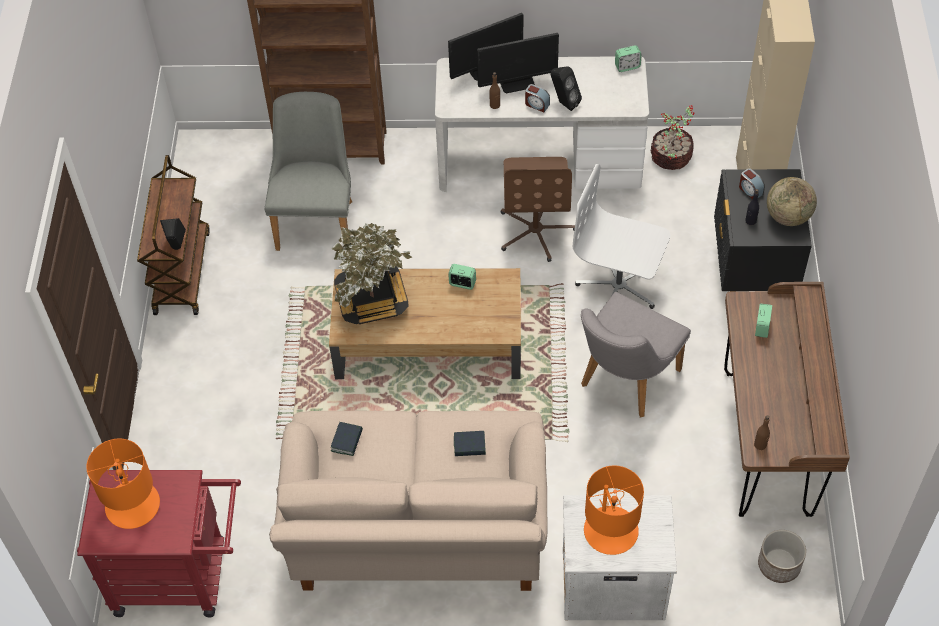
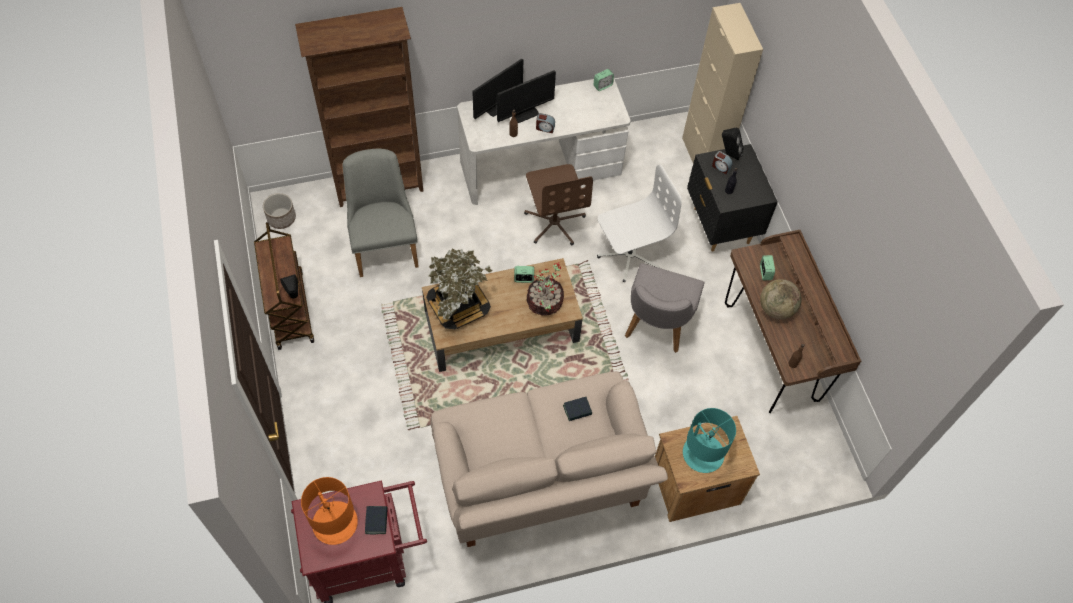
camera: 20 degrees left, 5 degrees up
(347, 441) = (482, 427): book -> book (376, 521)
(564, 103) = (565, 123): black speaker -> black speaker (729, 154)
(610, 530) = (702, 453): orange table lamp -> turquoise table lamp
(611, 582) = (694, 484): white nightstand -> brown nightstand
(618, 287) = (629, 255): white office chair -> white office chair turned 150 degrees clockwise
(670, 158) = (635, 147): potted plant -> potted plant (544, 303)
(779, 564) = (806, 442): planter -> planter (281, 218)
(788, 216) = (754, 182): globe -> globe (776, 309)

